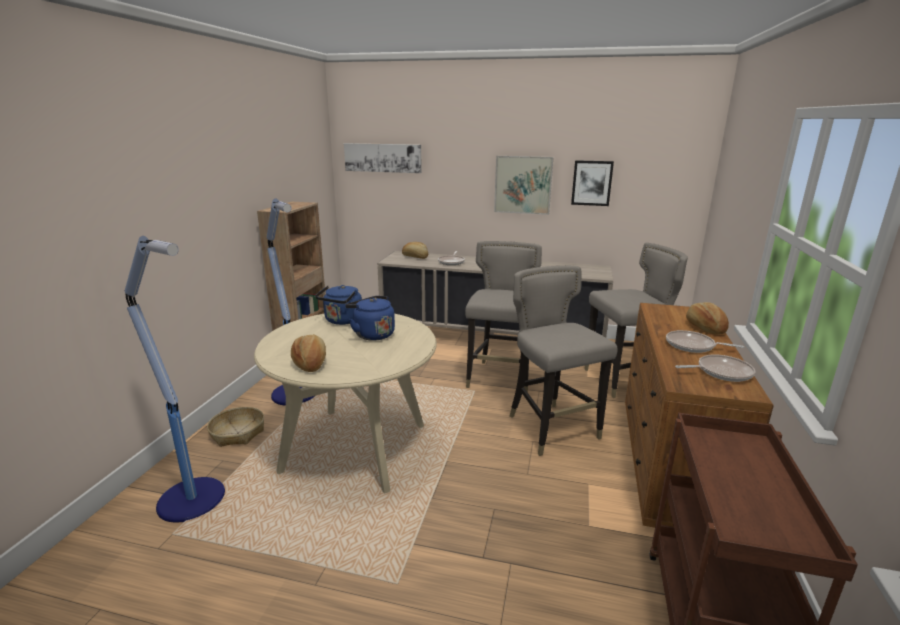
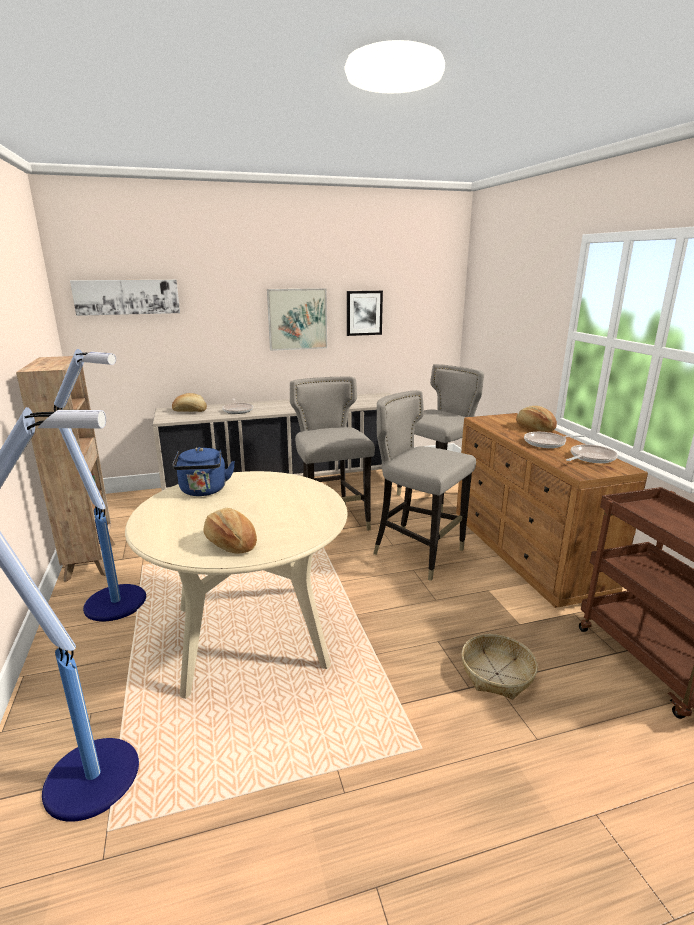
camera: 30 degrees left, 0 degrees up
(237, 433) = (80, 673): basket -> basket (496, 674)
(372, 334) = (258, 497): blue kettle -> none

